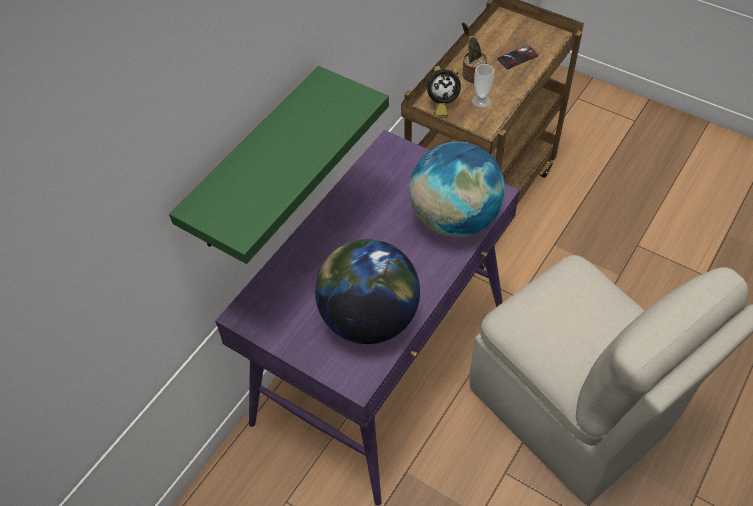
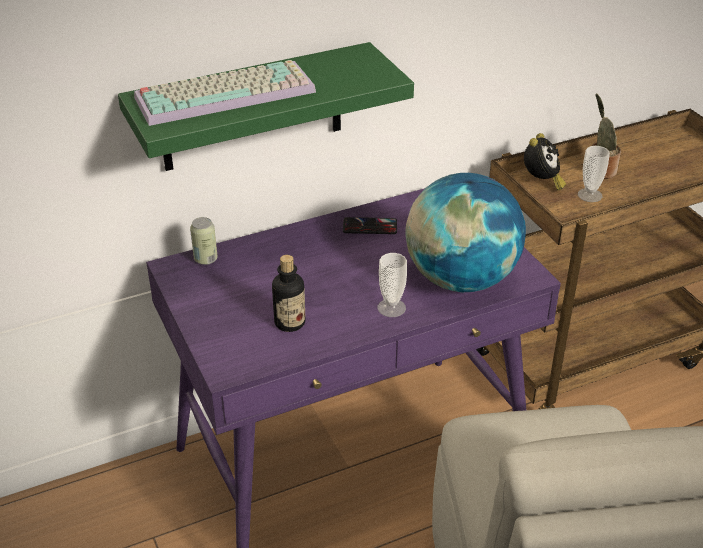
camera: 30 degrees right, 15 degrees down
(258, 172) = (226, 93): none -> keyboard
(260, 295) = (205, 259): none -> can
(368, 318) = (289, 322): globe -> bottle
(427, 268) = (391, 308): none -> cup
(441, 104) = (541, 182): alarm clock -> alarm clock turned 90 degrees counterclockwise
(517, 57) = (668, 173): phone -> phone (370, 226)

